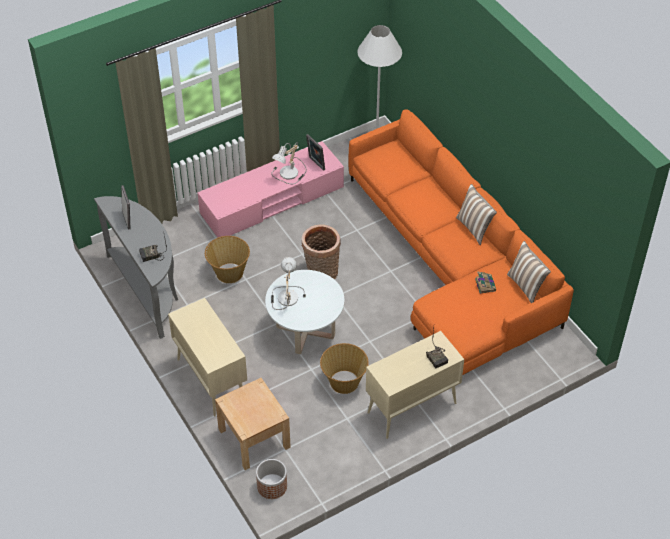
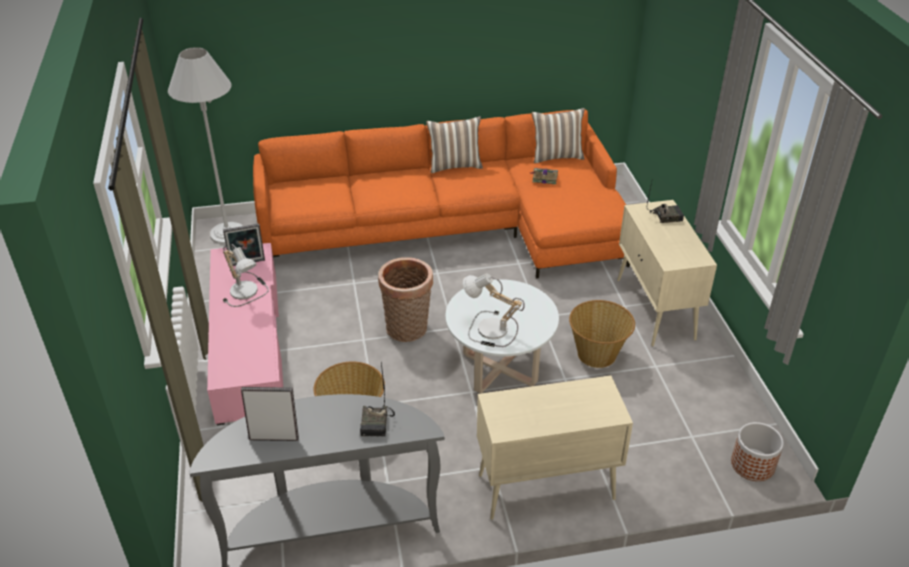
camera: 70 degrees left, 10 degrees down
(254, 438) = (666, 464): beige nightstand -> none

